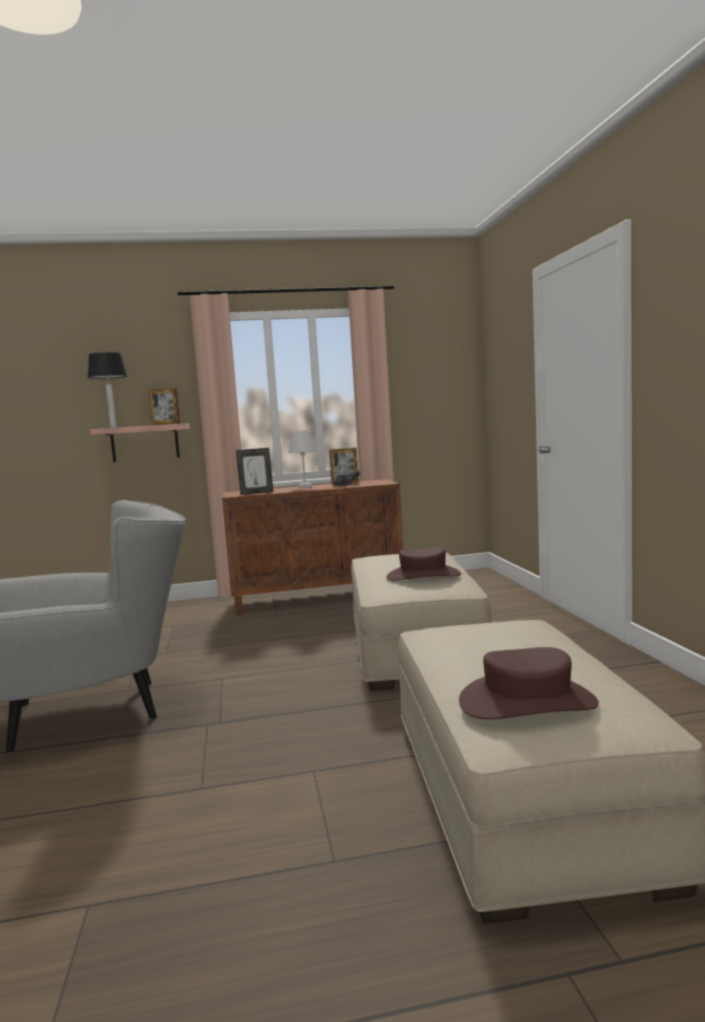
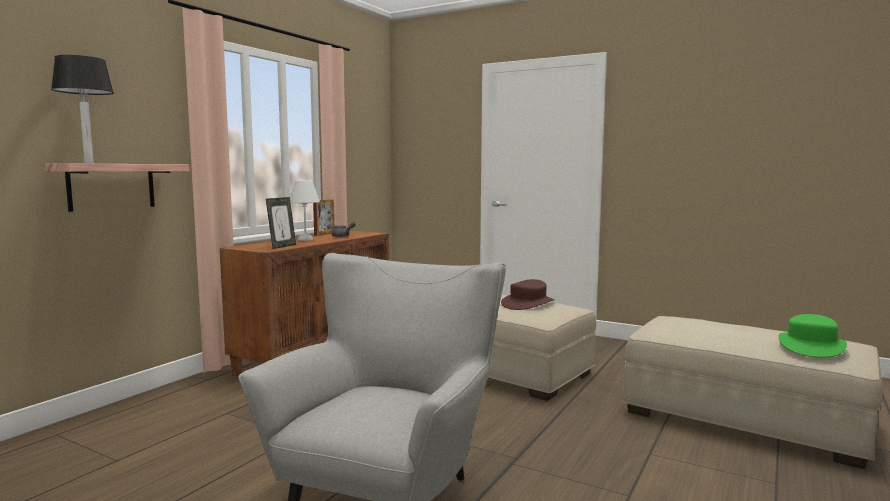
camera: 50 degrees left, 0 degrees up
(166, 424) = (147, 163): picture frame -> none
(527, 702) = (811, 346): brown hat -> green hat

